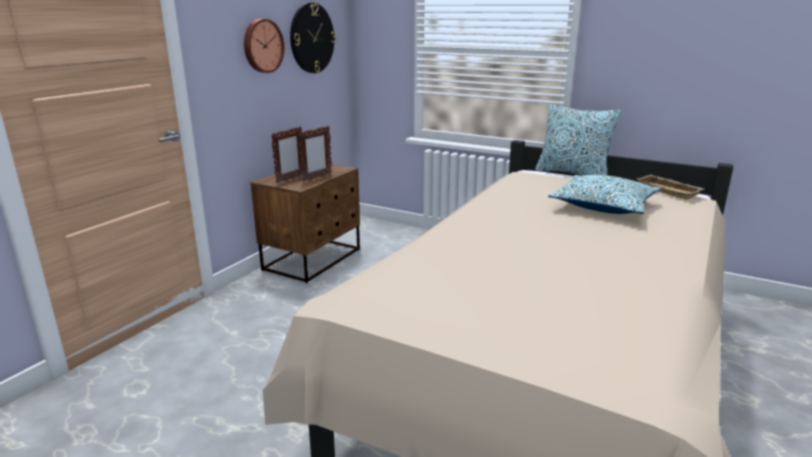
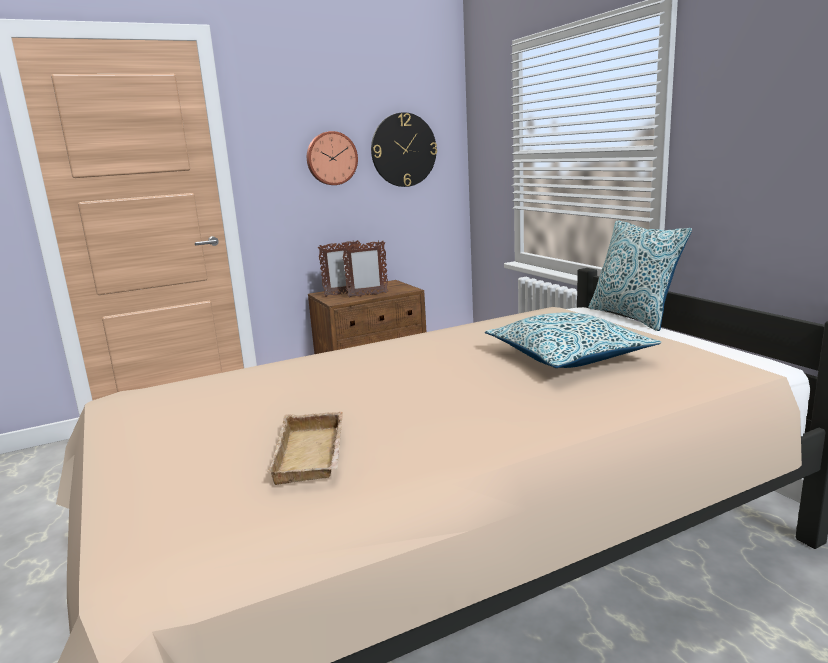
camera: 35 degrees right, 5 degrees down
(669, 191) = (717, 352): beige tray -> beige tray (313, 455)

